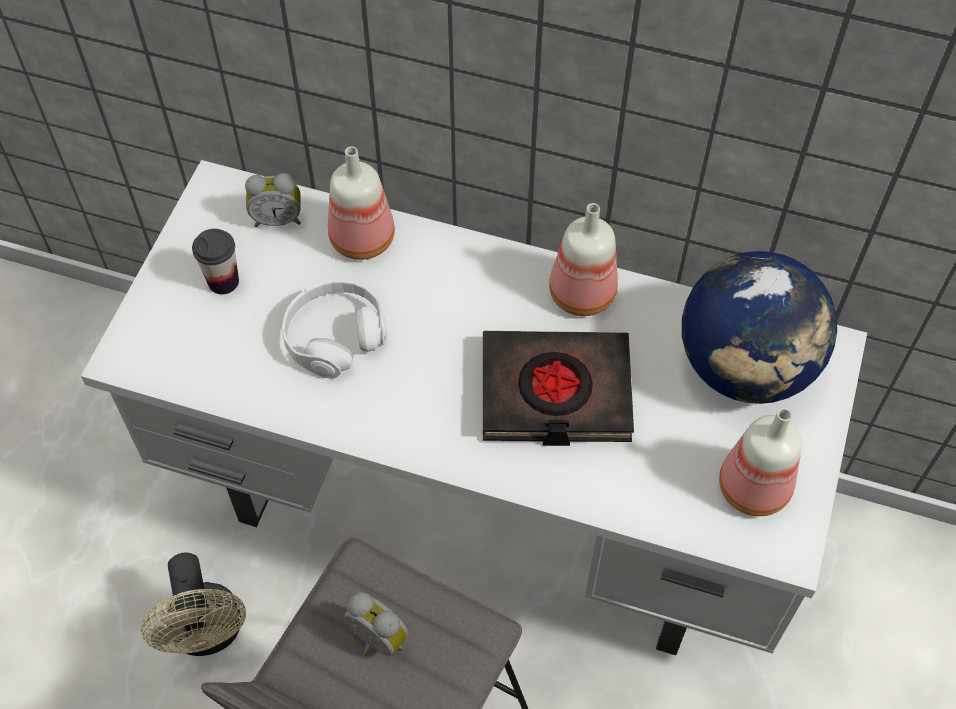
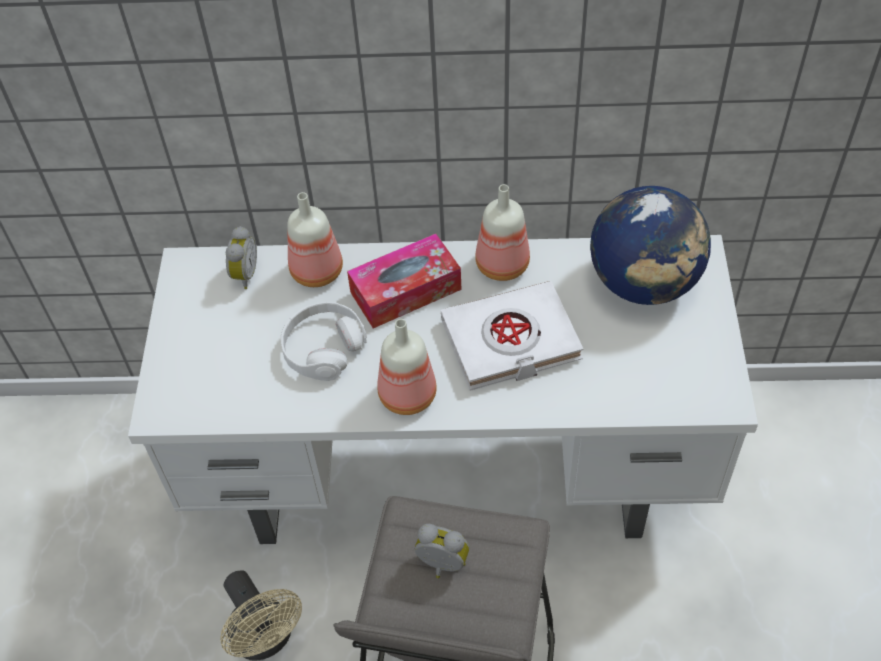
camera: 15 degrees left, 5 degrees down
(223, 281) = (218, 332): cup -> none
(277, 218) = (243, 274): alarm clock -> alarm clock turned 60 degrees counterclockwise
(455, 293) = (405, 291): none -> tissue box
(555, 393) = (511, 341): black book -> white book
(753, 490) = (684, 367): bottle -> bottle (407, 397)

